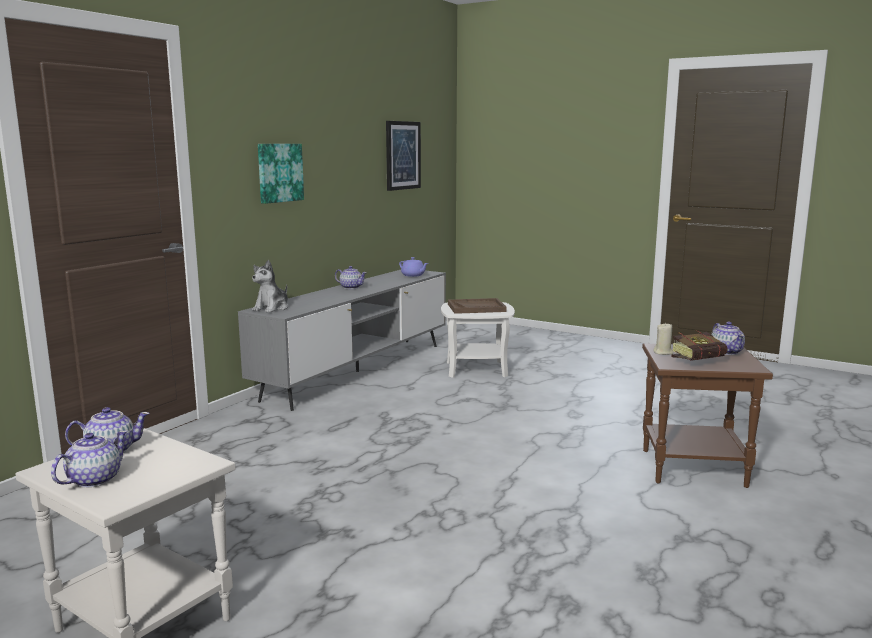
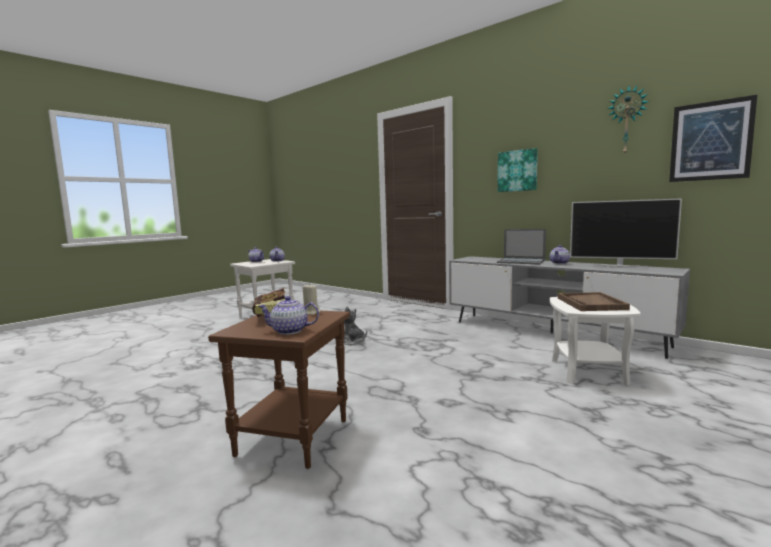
camera: 100 degrees right, 5 degrees down
(272, 308) = (477, 258): plush toy -> plush toy (352, 342)
(328, 296) = (521, 261): none -> laptop
(362, 126) = (627, 121): none -> wall clock
(382, 277) = (620, 266): none -> television
(413, 275) = (643, 270): purple teapot -> none

